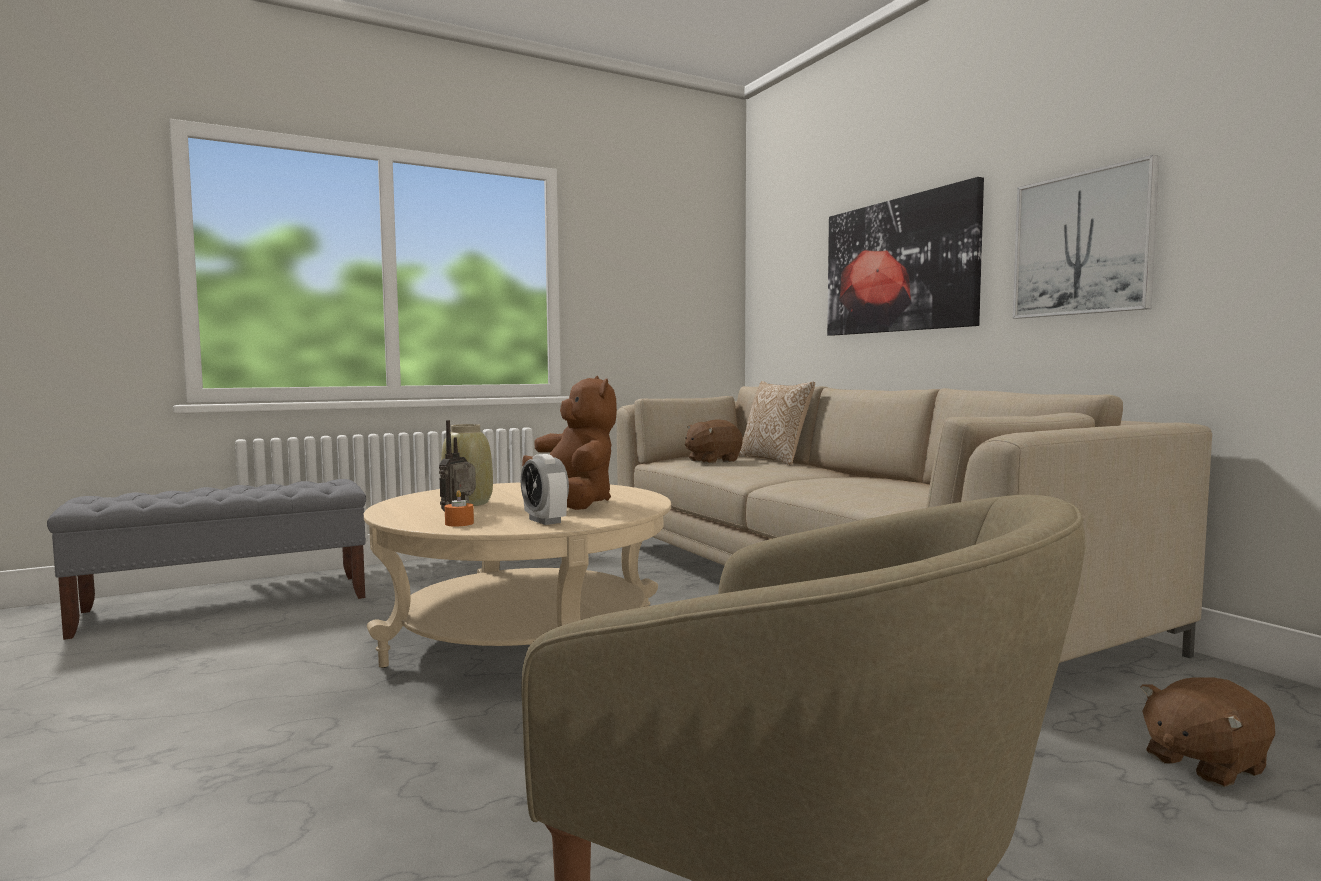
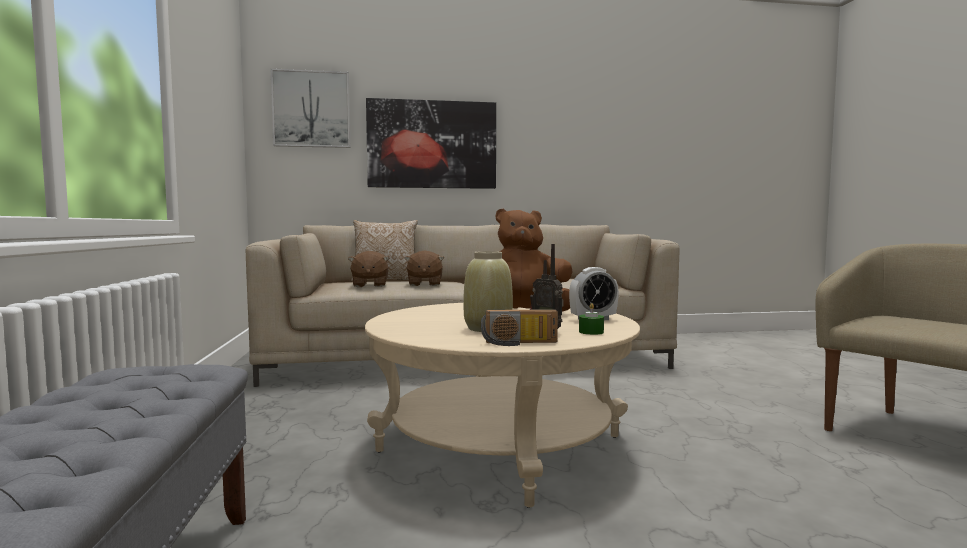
camera: 70 degrees left, 0 degrees up
(395, 512) = (519, 343): none -> radio
(459, 523) = (591, 332): orange candle -> green candle
(1083, 244) = (553, 152): picture -> picture (311, 109)
(1203, 763) = (711, 358): brown plush toy -> brown plush toy (424, 284)

